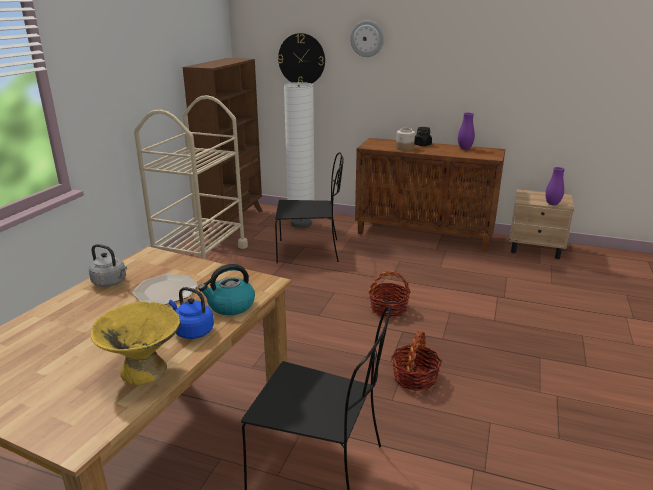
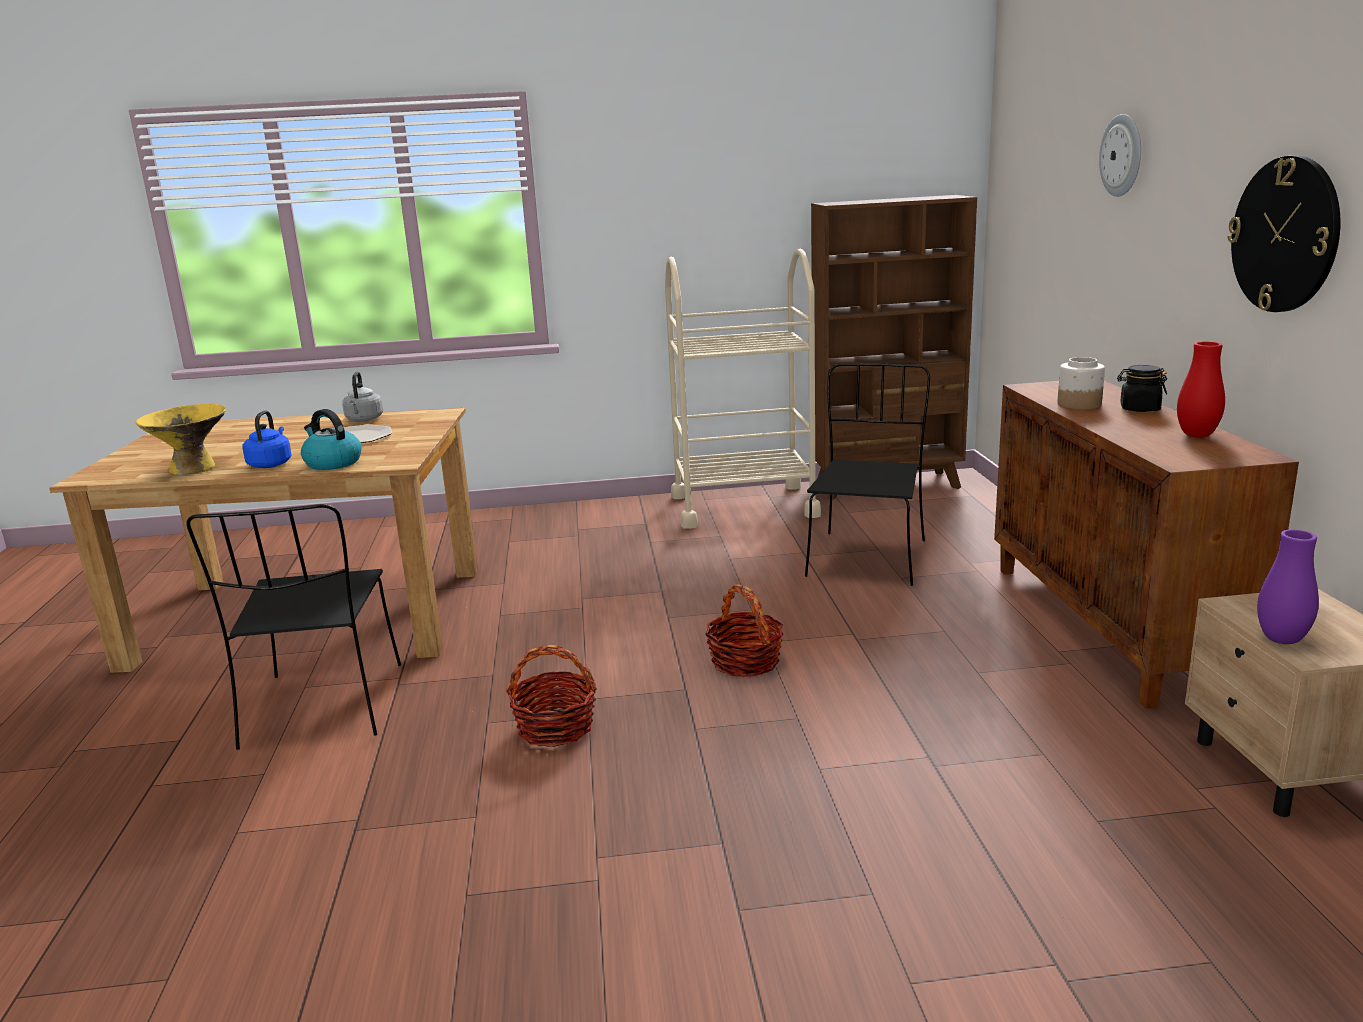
camera: 65 degrees right, 5 degrees down
(301, 59) = (1047, 200): wall clock -> wall clock (1285, 235)
(301, 224) = (960, 524): white floor lamp -> none
(310, 251) = (867, 557): black chair -> black chair turned 135 degrees counterclockwise
(464, 148) = (1196, 435): purple vase -> red vase

